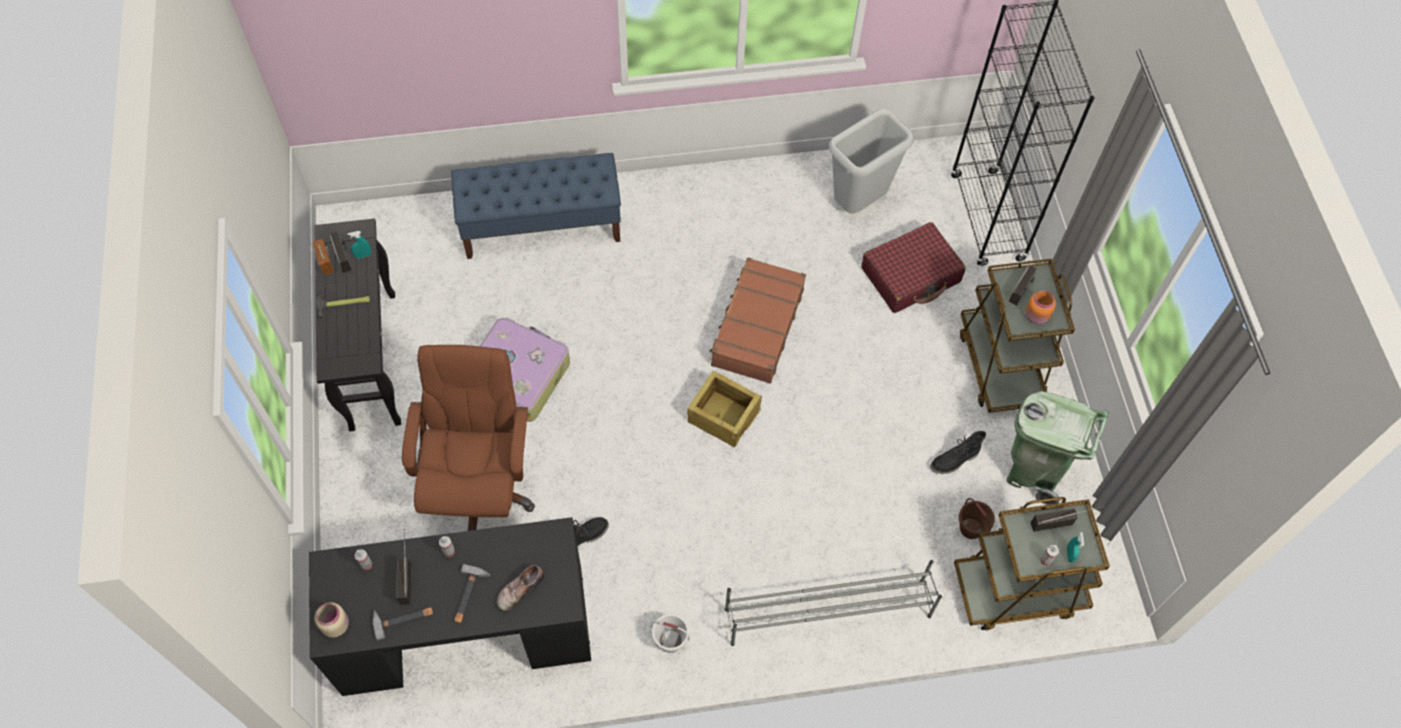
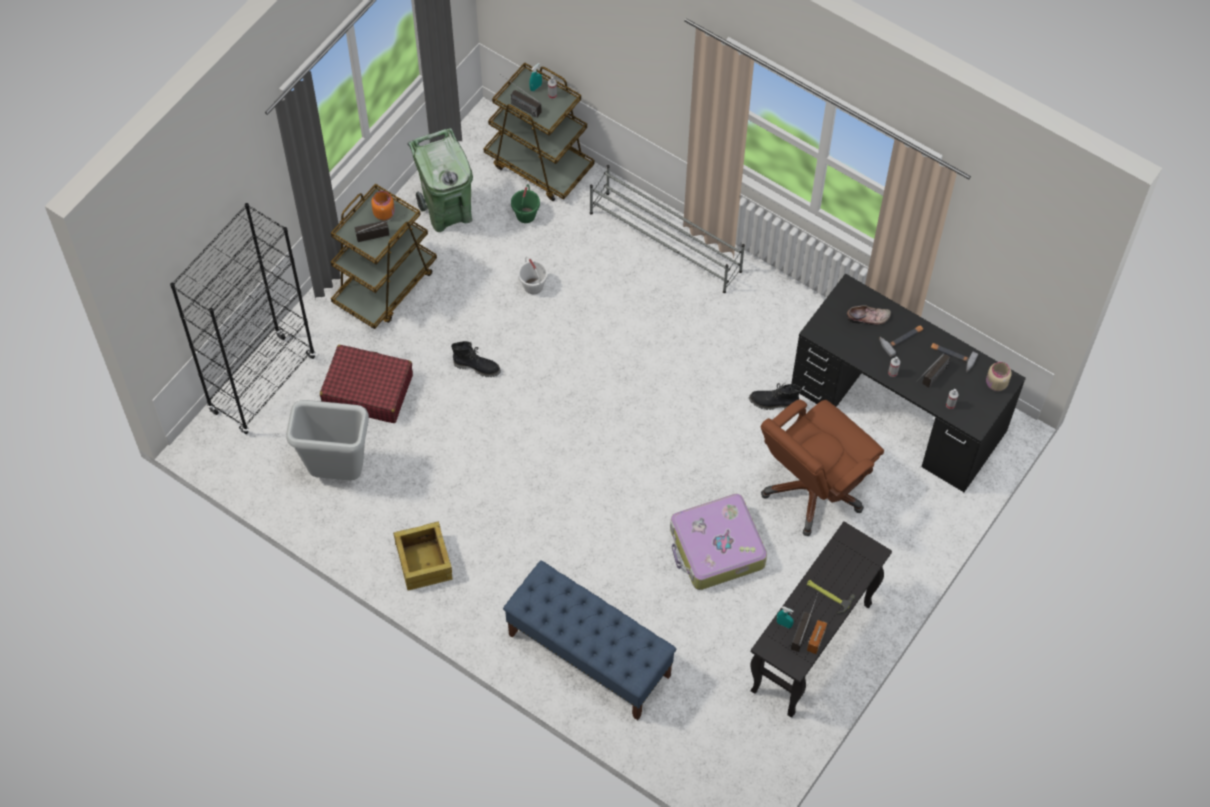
camera: 135 degrees left, 0 degrees up
(670, 641) = (776, 302): white bucket -> white bucket (533, 286)
(723, 415) = (603, 404): crate -> crate (423, 563)
(756, 327) = (515, 444): brown suitcase -> none
(954, 461) = (488, 257): black boot -> black boot (477, 367)
(970, 528) = (526, 215): brown bucket -> green bucket

